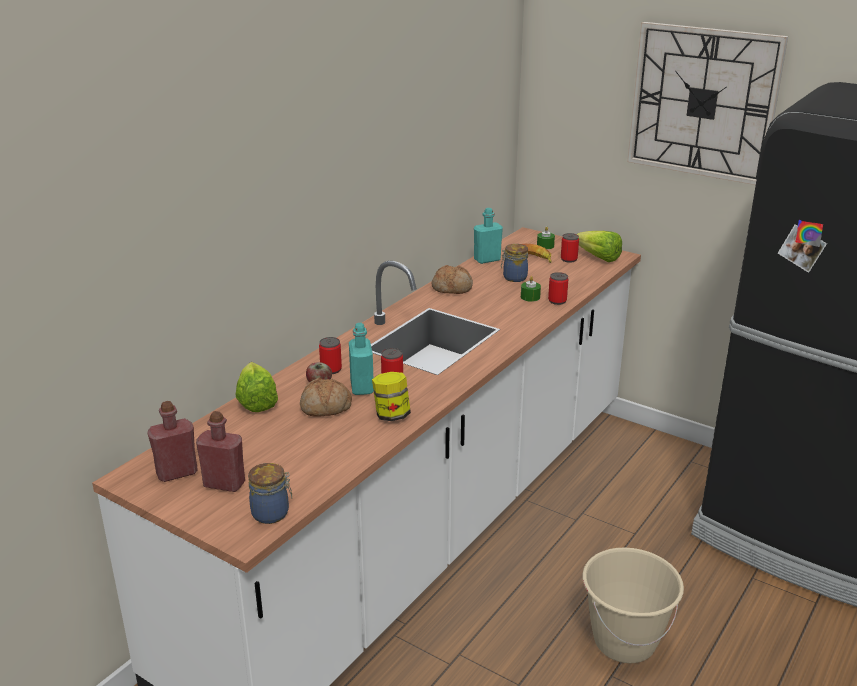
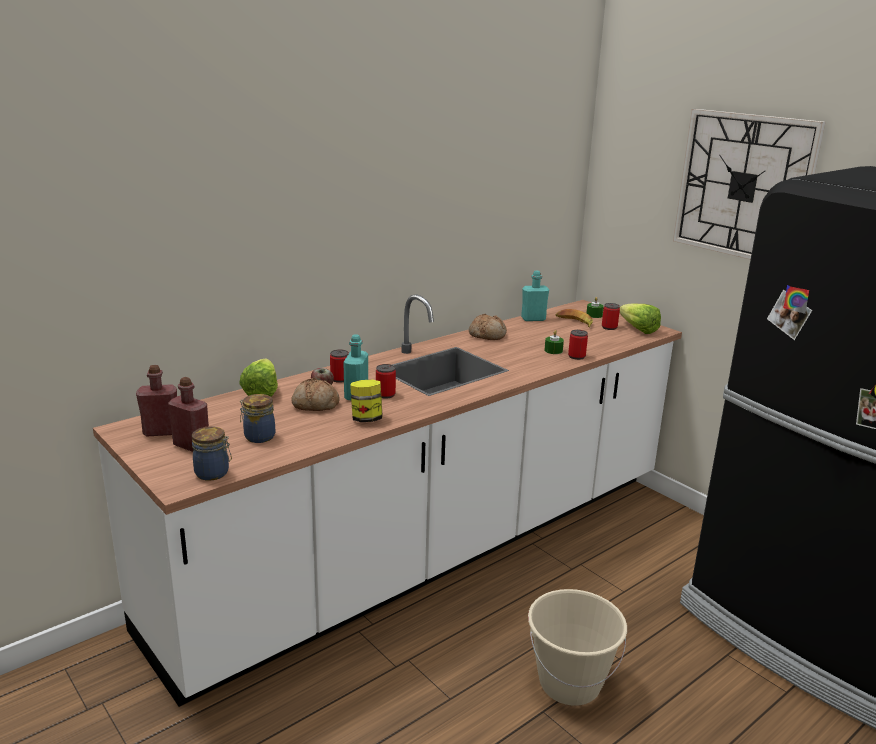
camera: 15 degrees right, 5 degrees down
(513, 278) = (548, 335): jar -> jar (258, 436)

